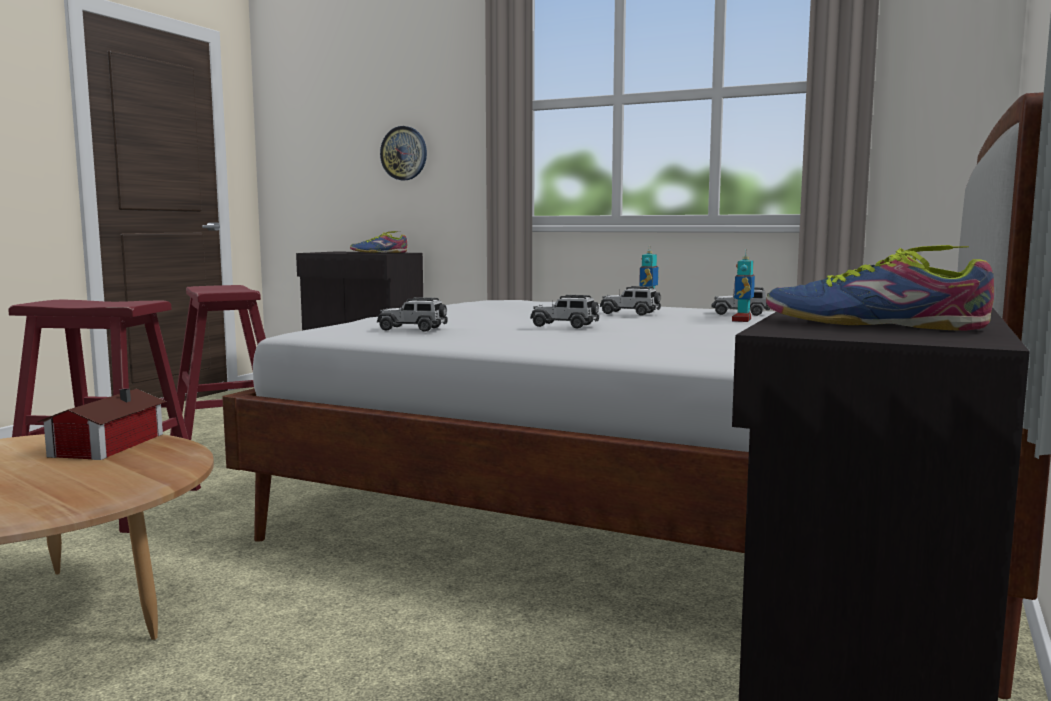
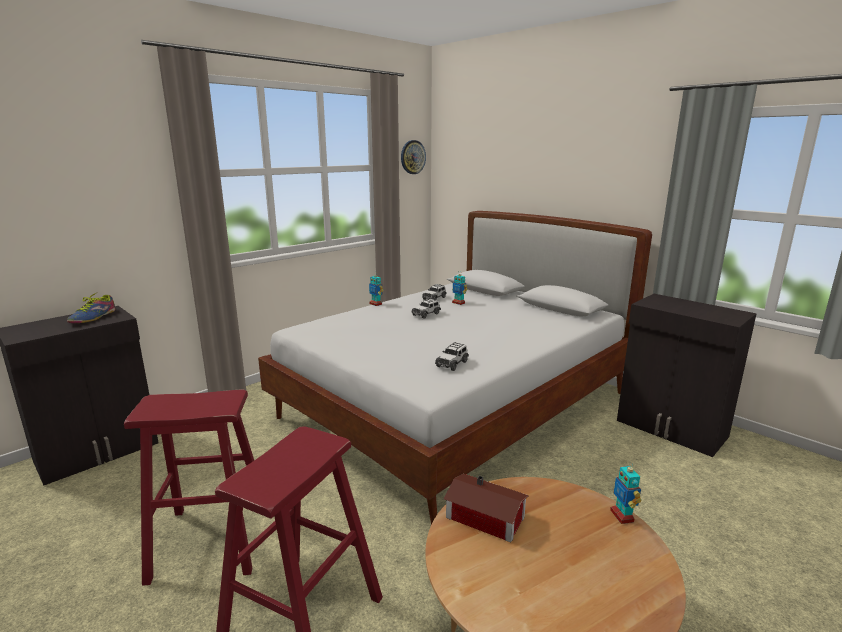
camera: 70 degrees left, 10 degrees up
(79, 507) = (622, 516): none -> toy robot
(404, 153) = (71, 217): wall clock -> wall clock (412, 157)
(564, 325) = (467, 333): toy car -> none
(873, 325) = (711, 312): shoe -> none

